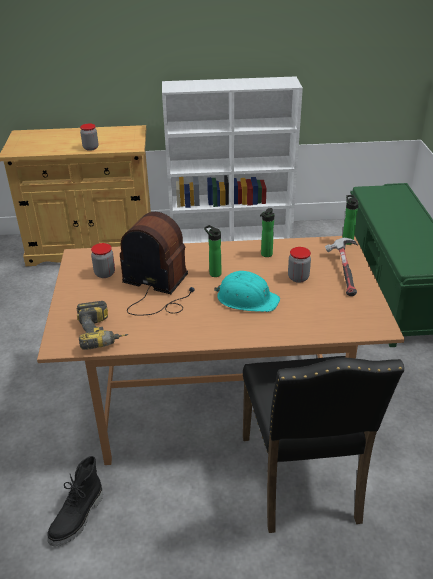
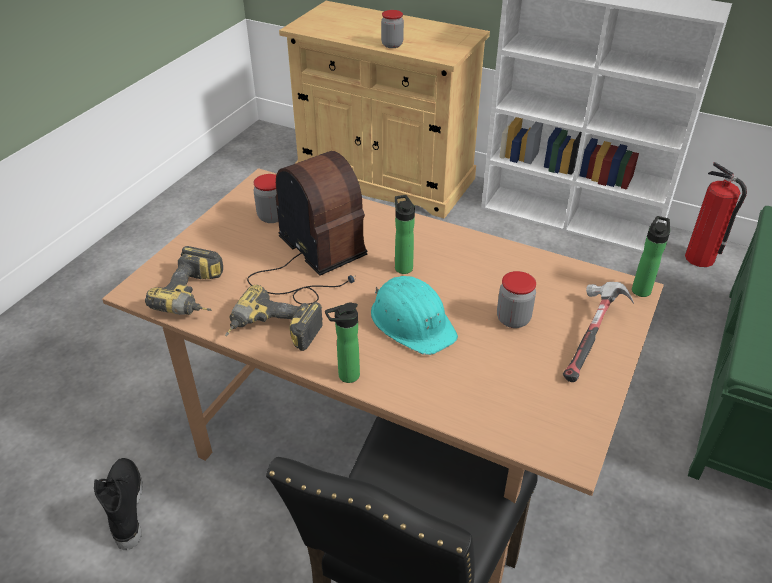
camera: 30 degrees right, 5 degrees up
(78, 518) = (125, 507): black boot -> black boot turned 105 degrees clockwise
(172, 335) = (272, 333): none -> power drill
(265, 255) = (497, 266): bottle -> bottle (345, 376)
(317, 234) = (700, 258): none -> fire extinguisher

